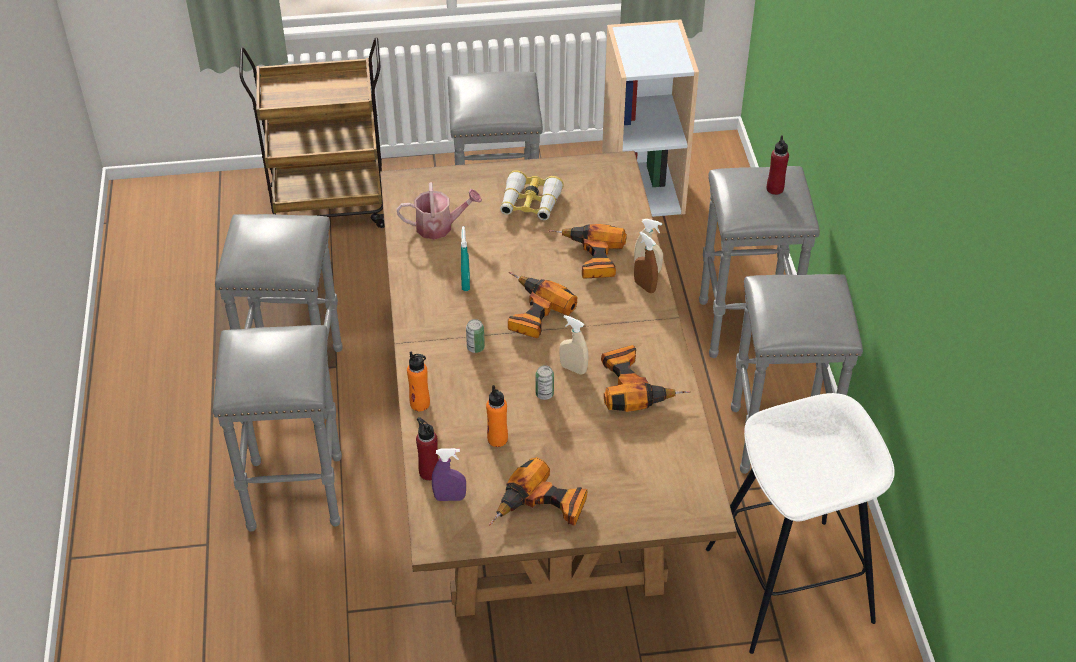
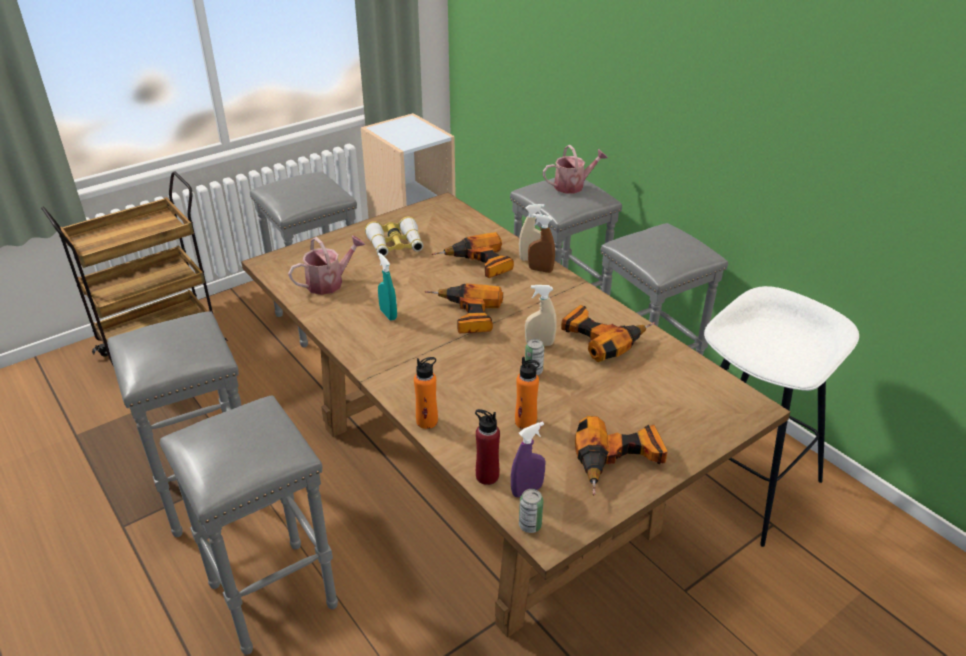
camera: 30 degrees left, 10 degrees down
(475, 347) = (440, 358): can -> can (530, 525)
(775, 189) = (573, 186): red bottle -> watering can

